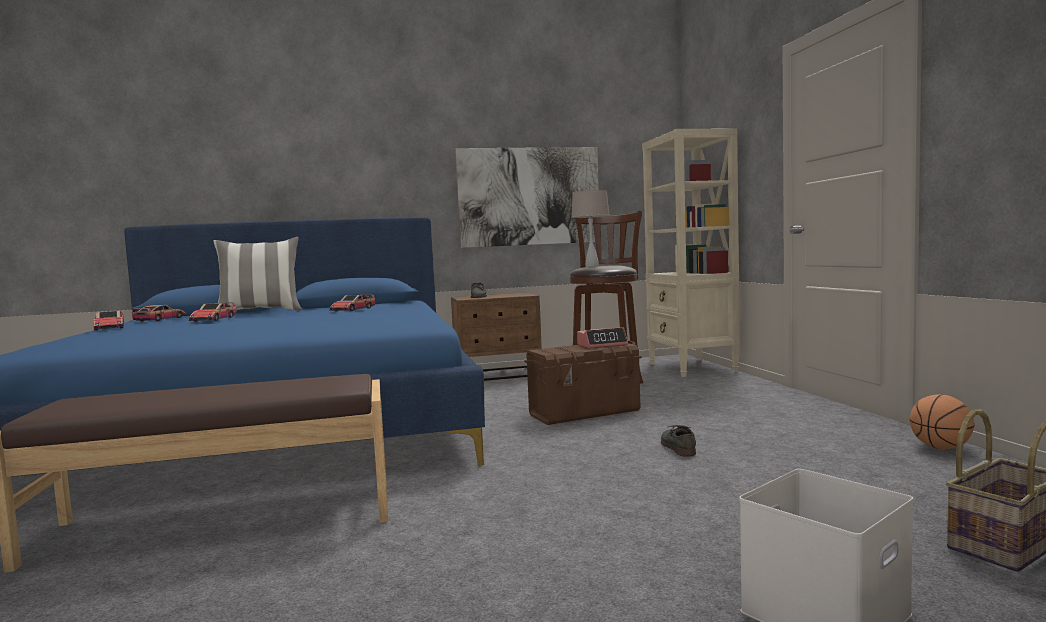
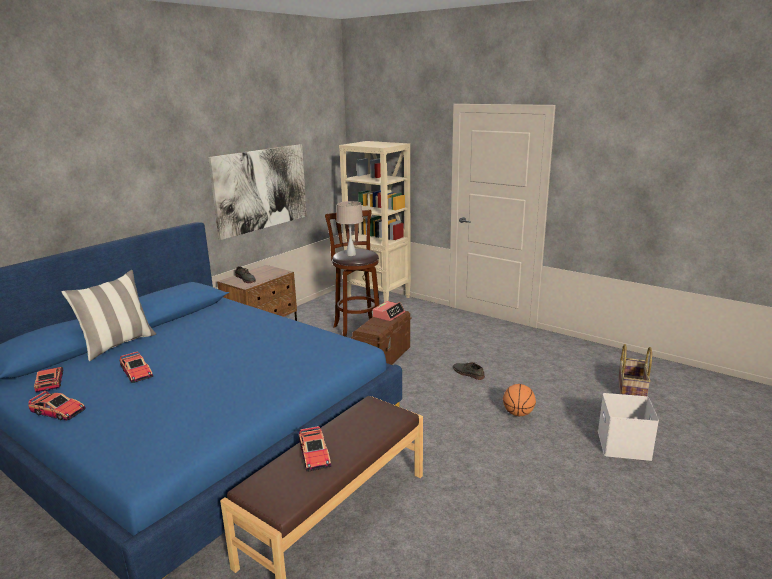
camera: 40 degrees left, 15 degrees up
(352, 309) = (220, 328): toy car -> toy car (314, 454)
(940, 448) = (561, 341): basketball -> basketball (518, 413)

